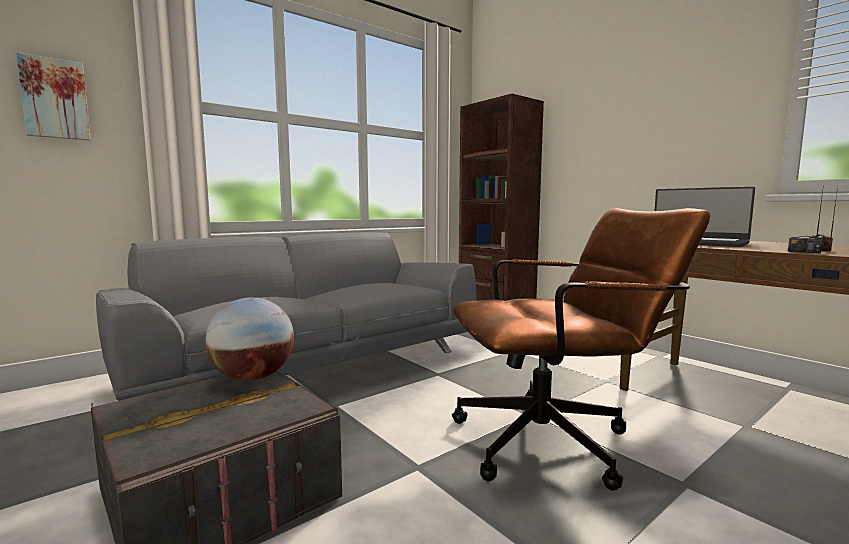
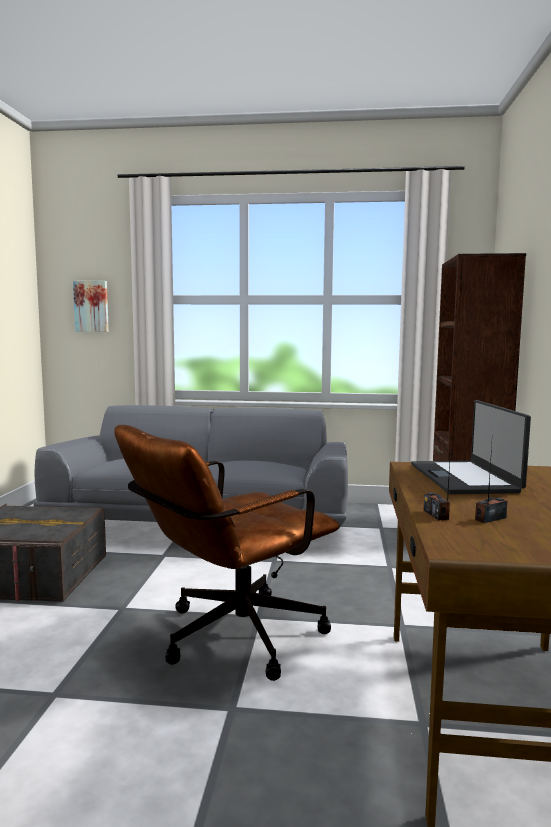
camera: 45 degrees right, 0 degrees up
(253, 377) = (76, 512): globe -> none
(557, 440) = (229, 639): brown office chair -> brown office chair turned 105 degrees clockwise

